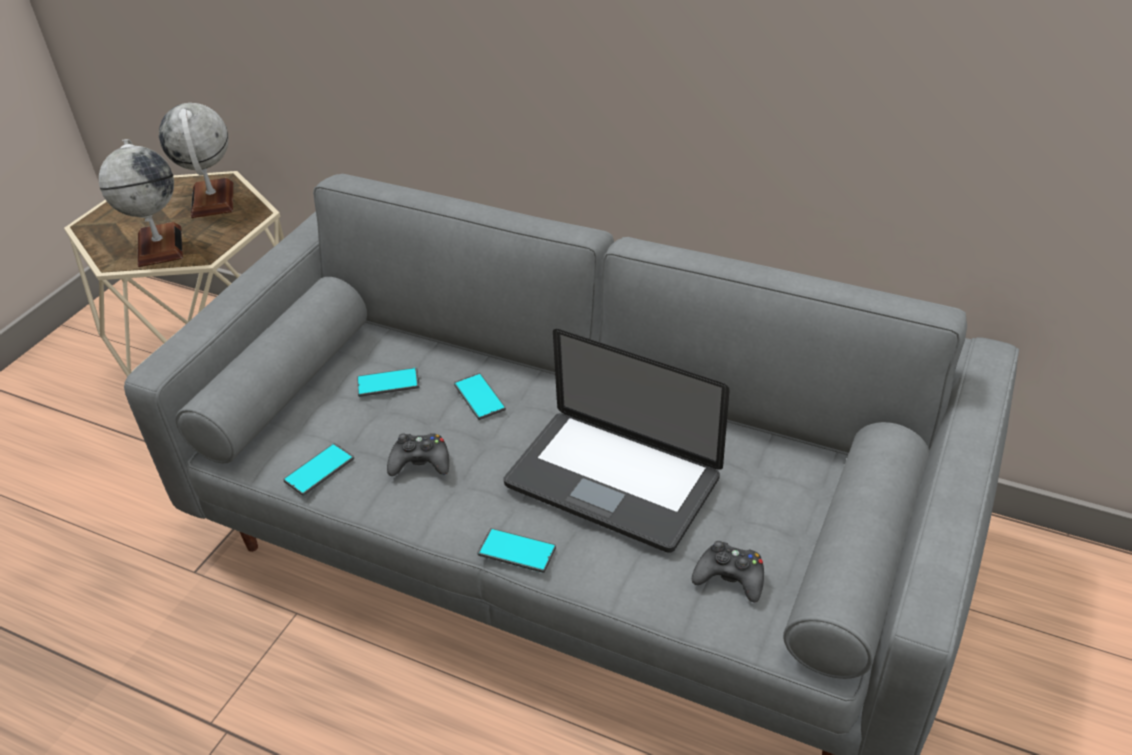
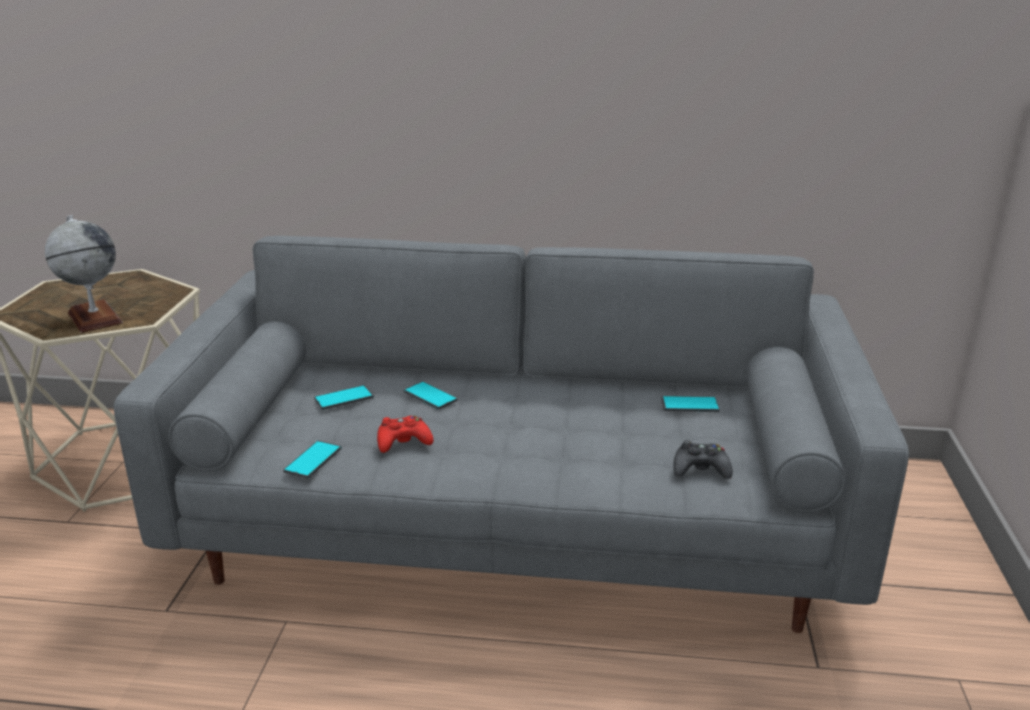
camera: 20 degrees left, 15 degrees down
(213, 200) = (130, 286): globe -> none
(420, 462) = (403, 441): black game controller -> red game controller
(516, 551) = (521, 482): phone -> phone (690, 405)
(612, 481) = (572, 429): laptop -> none

